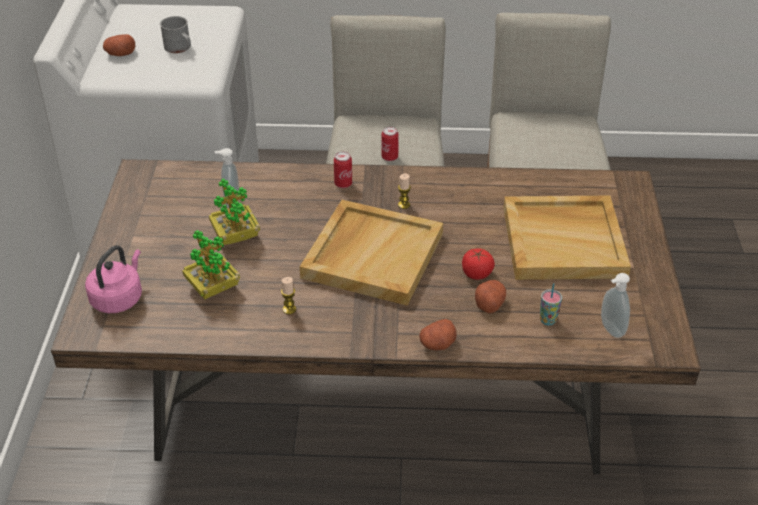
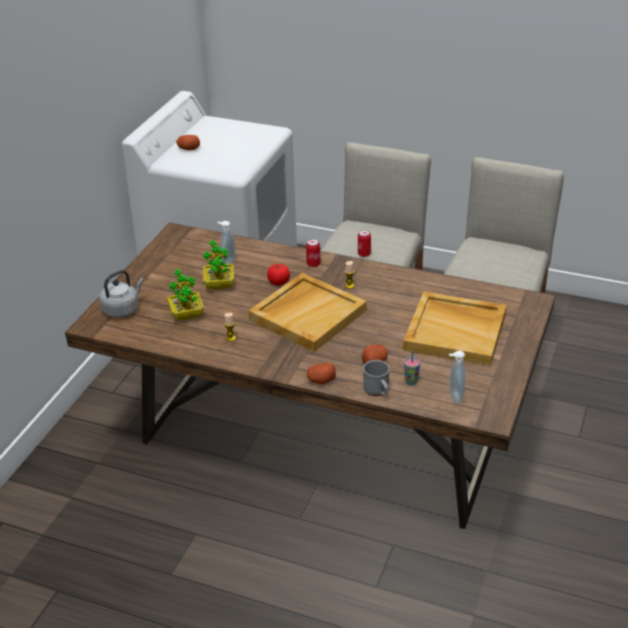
camera: 20 degrees right, 5 degrees down
(118, 298) = (122, 309): pink kettle -> grey kettle
(180, 48) = (230, 150): grey mug -> grey mug (378, 391)
(476, 274) = (376, 341): tomato -> tomato (278, 282)

